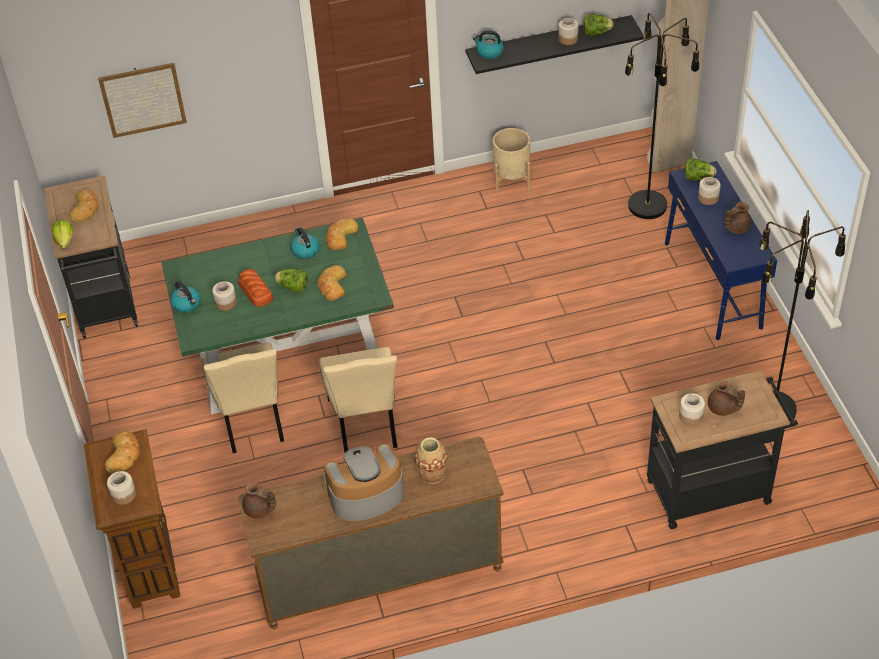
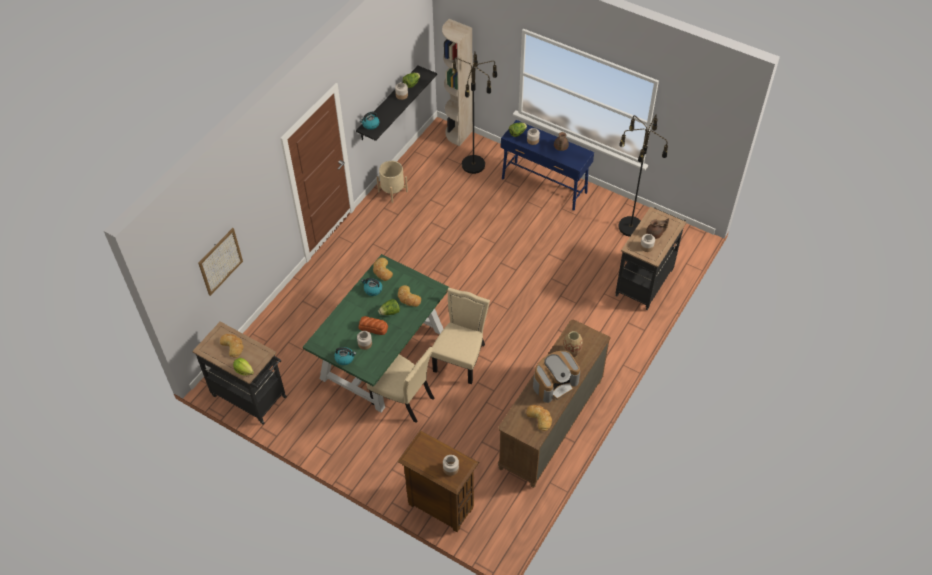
camera: 45 degrees left, 5 degrees up
(124, 455) = (426, 450): bread -> bread (540, 418)
(260, 510) = (516, 426): brown teapot -> none
(365, 420) = (460, 359): beige chair -> beige chair turned 105 degrees counterclockwise
(366, 495) = (555, 383): coffee machine -> coffee machine turned 150 degrees counterclockwise

